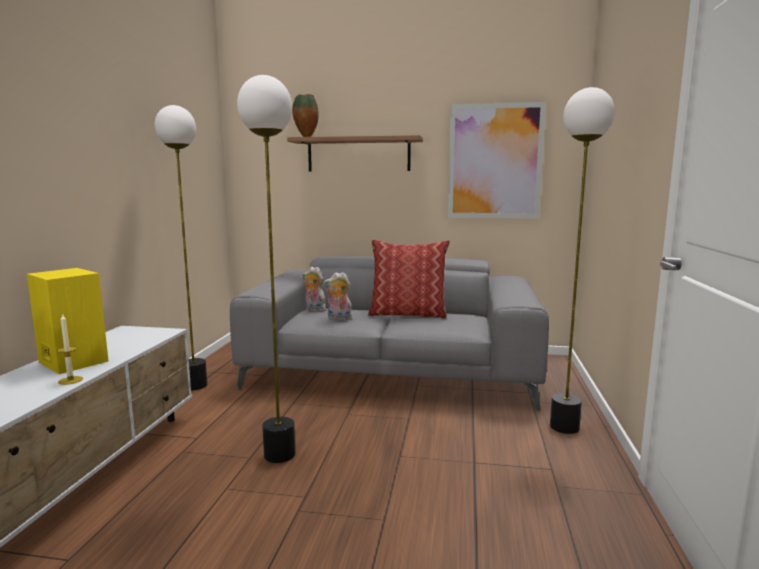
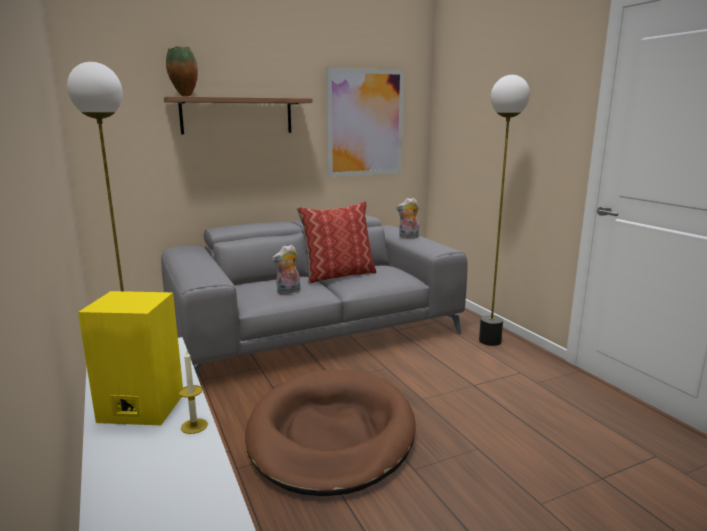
camera: 35 degrees left, 5 degrees up
(279, 454) = (331, 434): floor lamp -> brown dog bed
(314, 310) = (244, 287): plush toy -> plush toy (408, 237)

